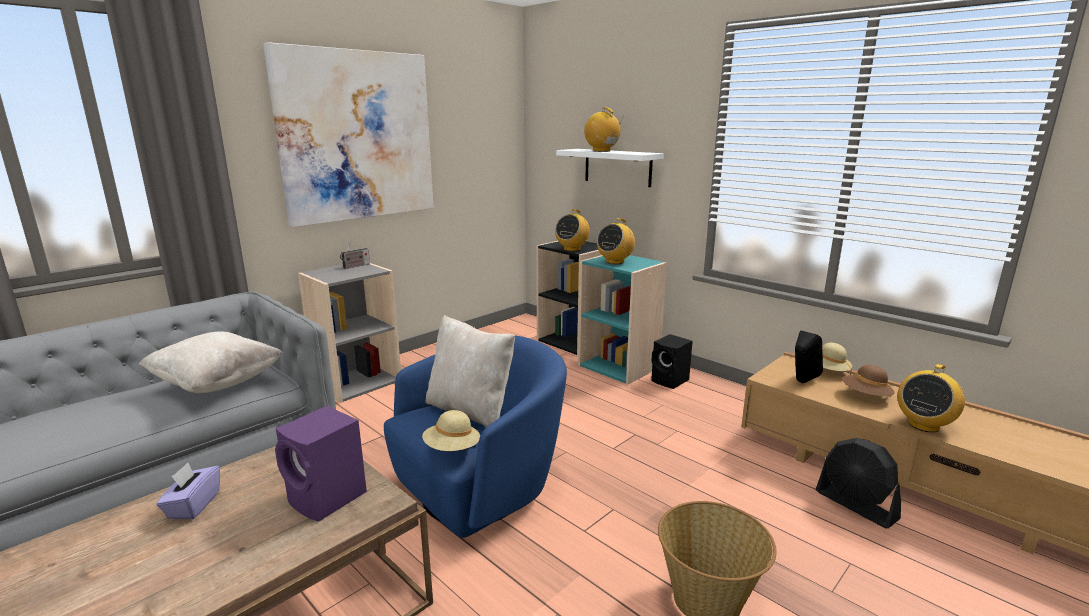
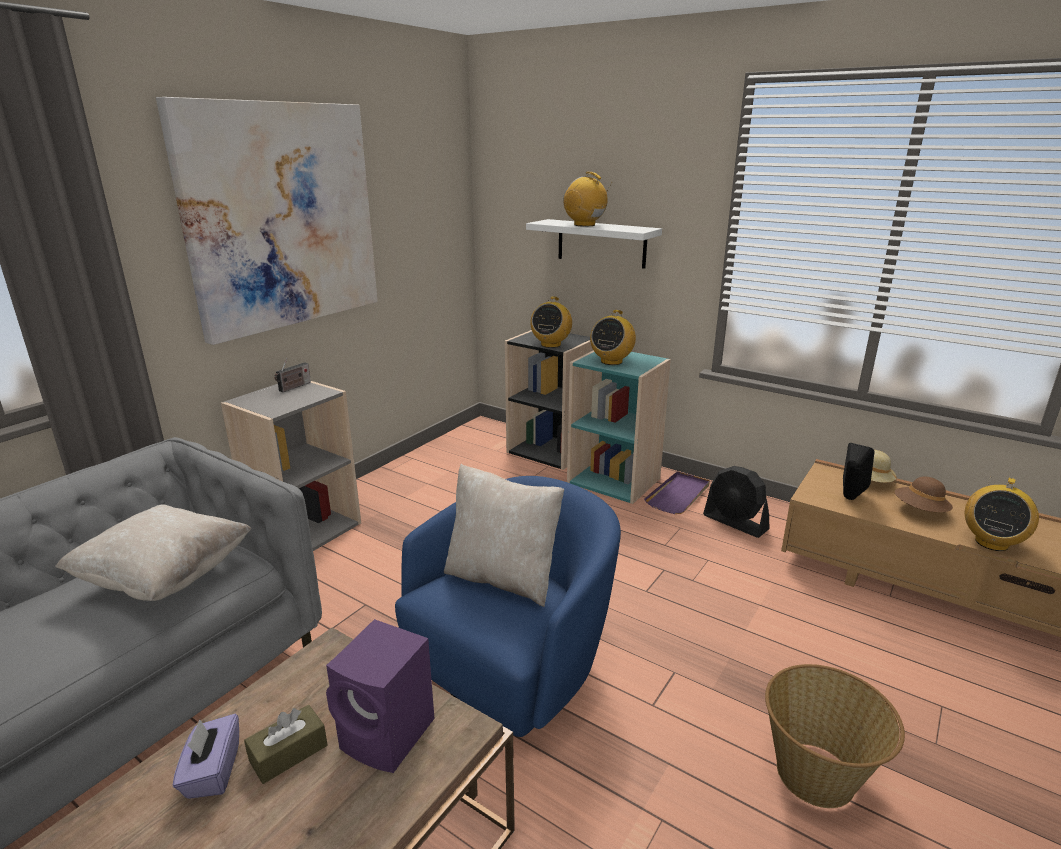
camera: 10 degrees left, 5 degrees up
(251, 500) = (288, 753): none -> brown tissue box
(452, 449) = (505, 637): beige hat -> none
(671, 381) = (678, 495): black speaker -> purple tray
(856, 505) = (923, 633): black fan -> black fan (735, 522)

